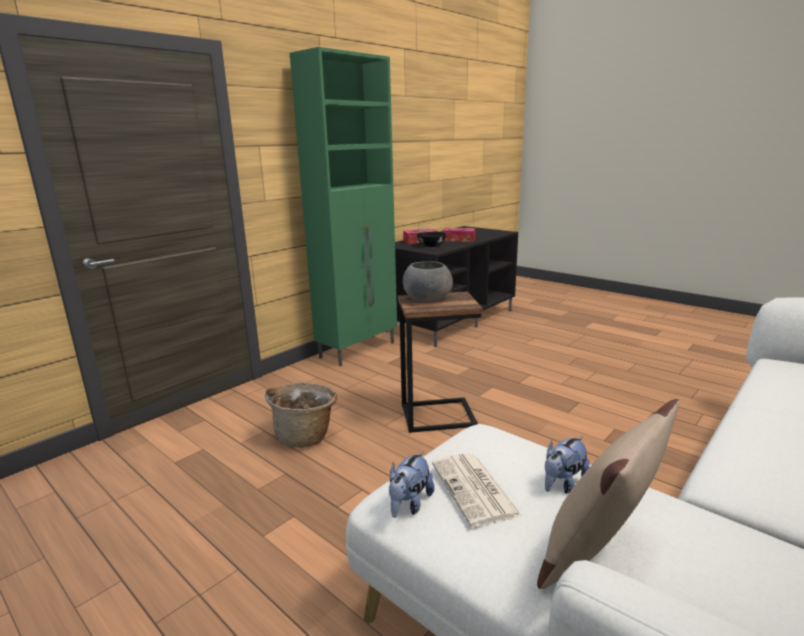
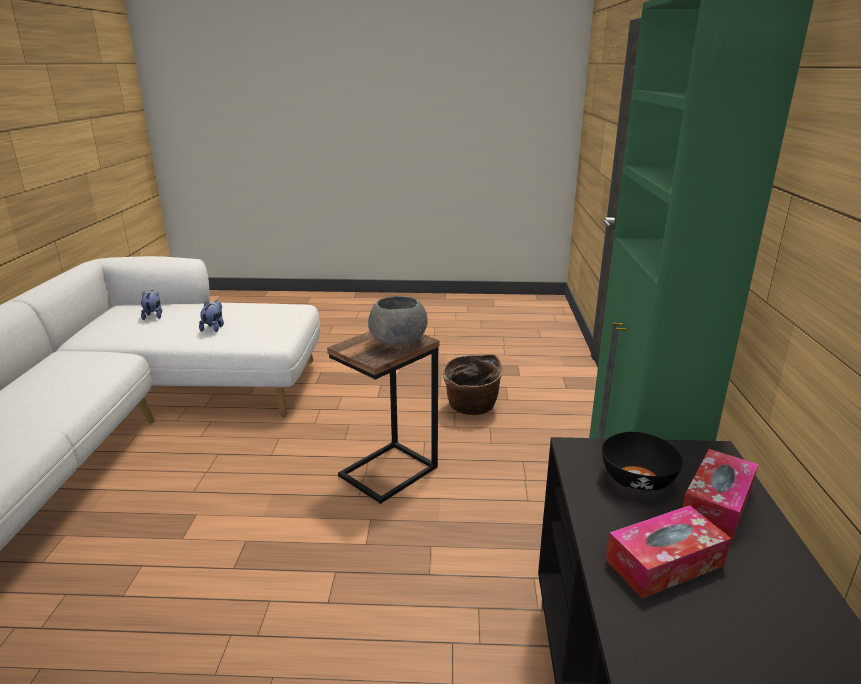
camera: 140 degrees right, 5 degrees up
(409, 504) = (287, 306): plush toy -> plush toy (153, 316)
(475, 489) = (258, 314): newspaper -> none
(599, 553) = (193, 312): beige pillow -> none

